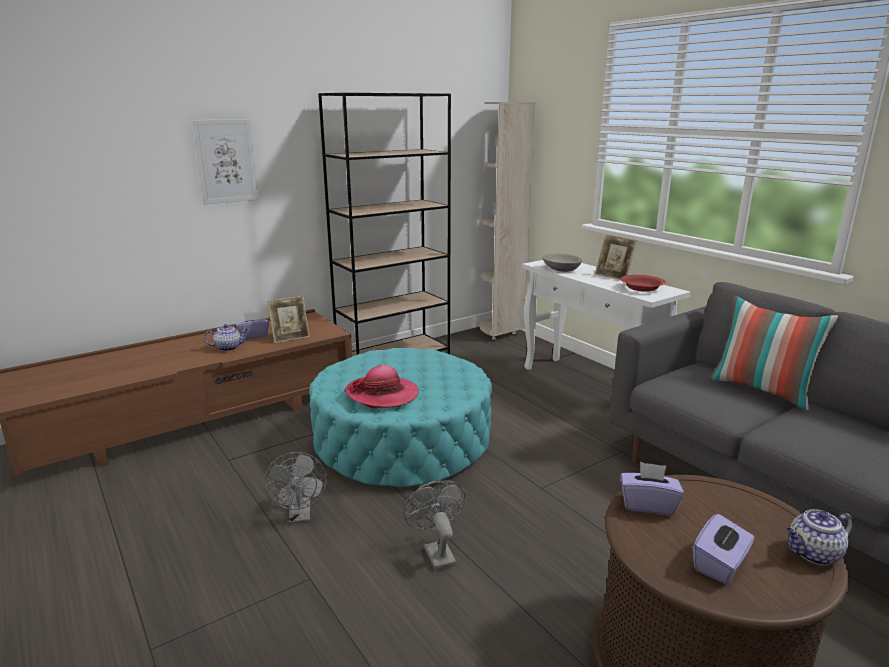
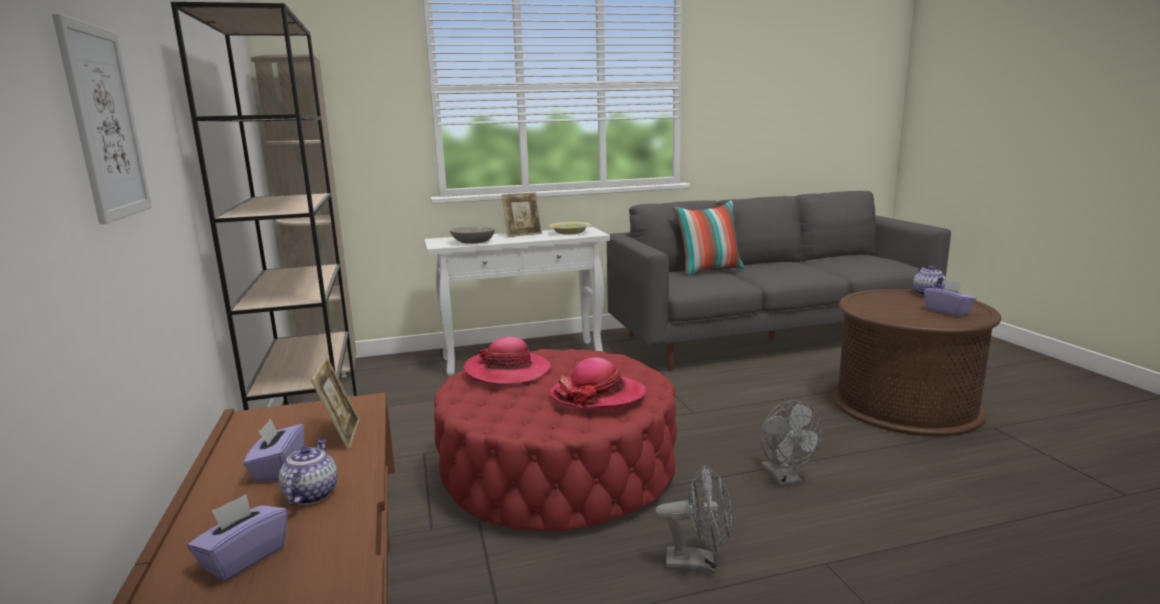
camera: 70 degrees left, 5 degrees down
(402, 441) = (557, 469): turquoise ottoman -> red ottoman
(414, 359) = (507, 371): none -> hat
(436, 552) = (785, 478): grey fan -> grey fan turned 105 degrees counterclockwise
(641, 288) = (570, 233): red bowl -> yellow bowl
(648, 504) = (884, 314): purple tissue box -> purple tissue box (243, 558)

